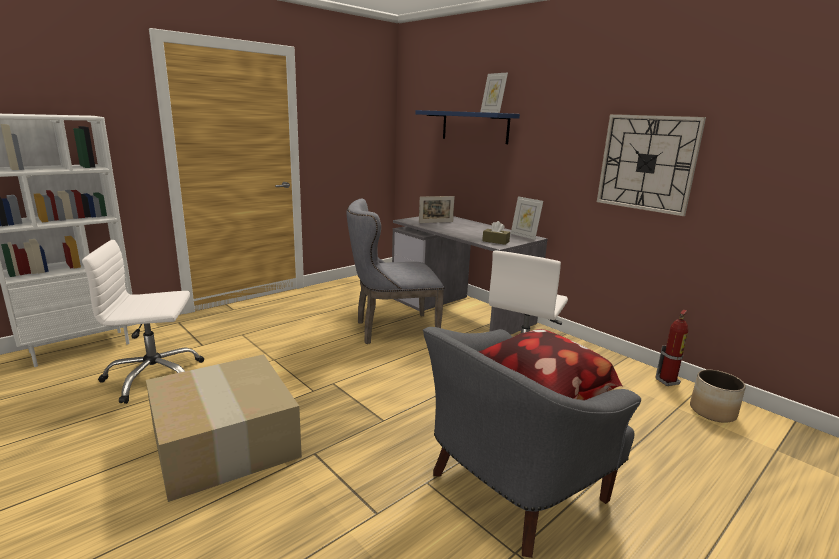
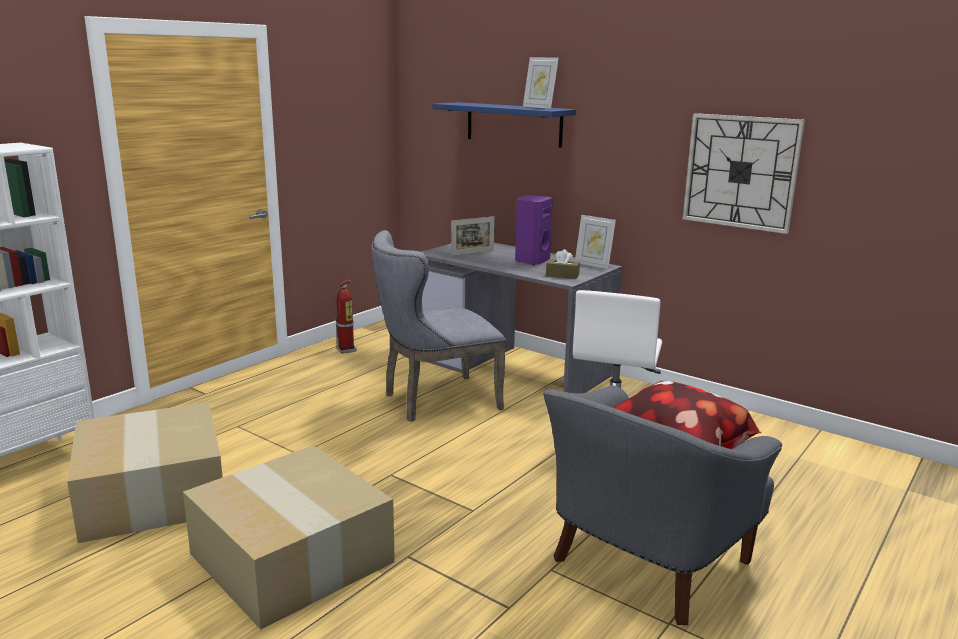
camera: 10 degrees left, 0 degrees up
(154, 377) = (150, 493): white office chair -> cardboard box
(477, 230) = (531, 261): none -> purple speaker
(667, 381) = (782, 429): fire extinguisher -> fire extinguisher (347, 350)
(713, 412) = (837, 458): planter -> none

